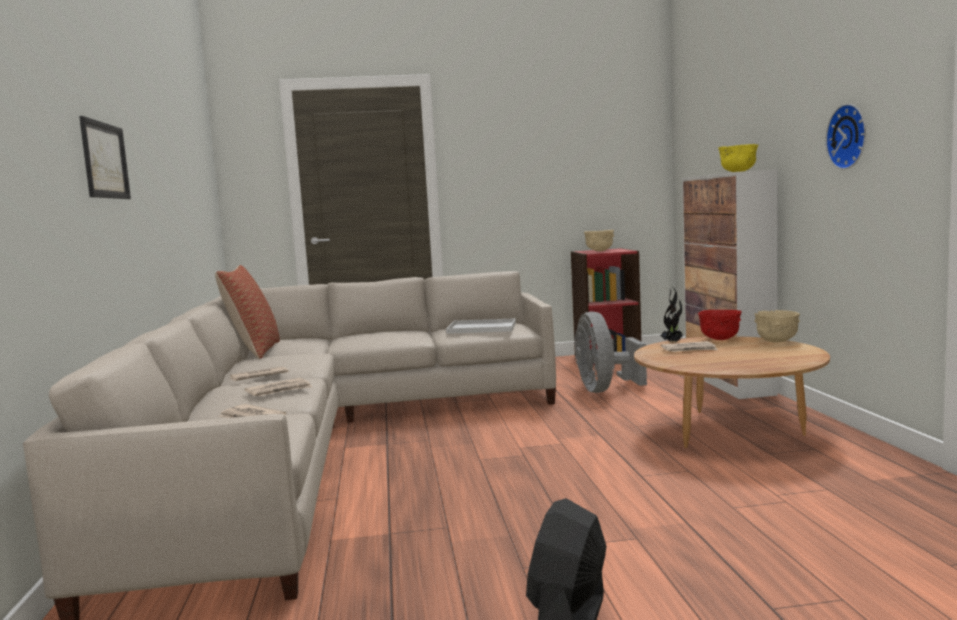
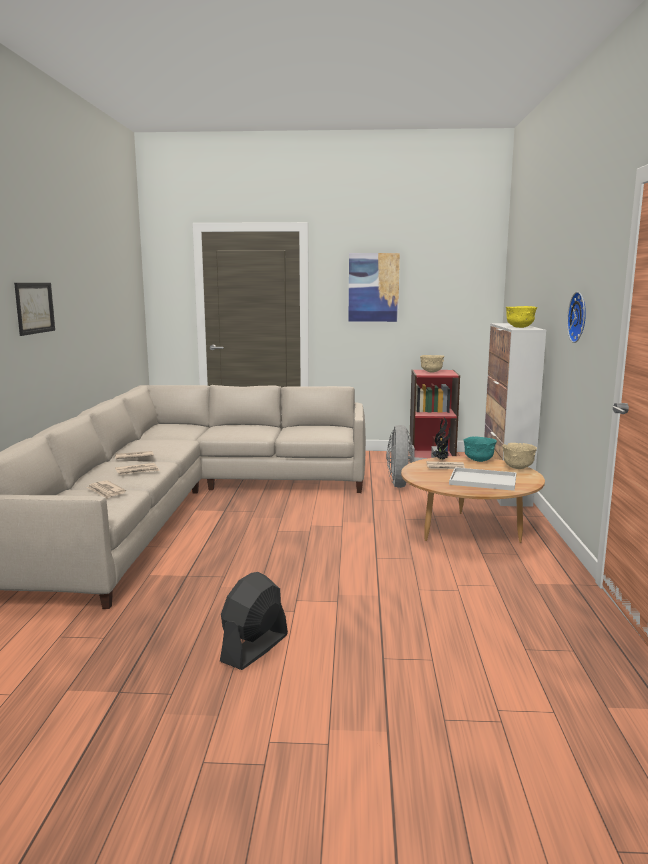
camera: 10 degrees right, 5 degrees up
(254, 351) = (146, 433): pillow -> none
(480, 328) = (313, 430): white tray -> white tray (481, 480)
(517, 152) = (373, 287): none -> picture
(719, 339) = (478, 460): red bowl -> turquoise bowl

